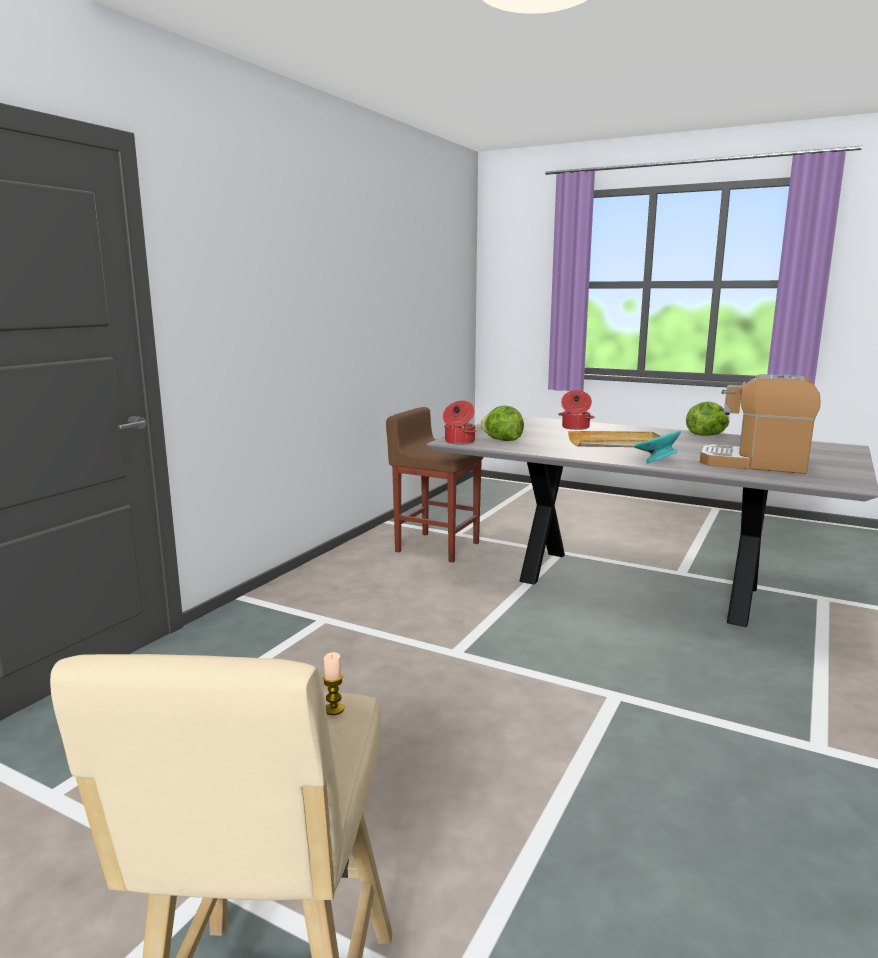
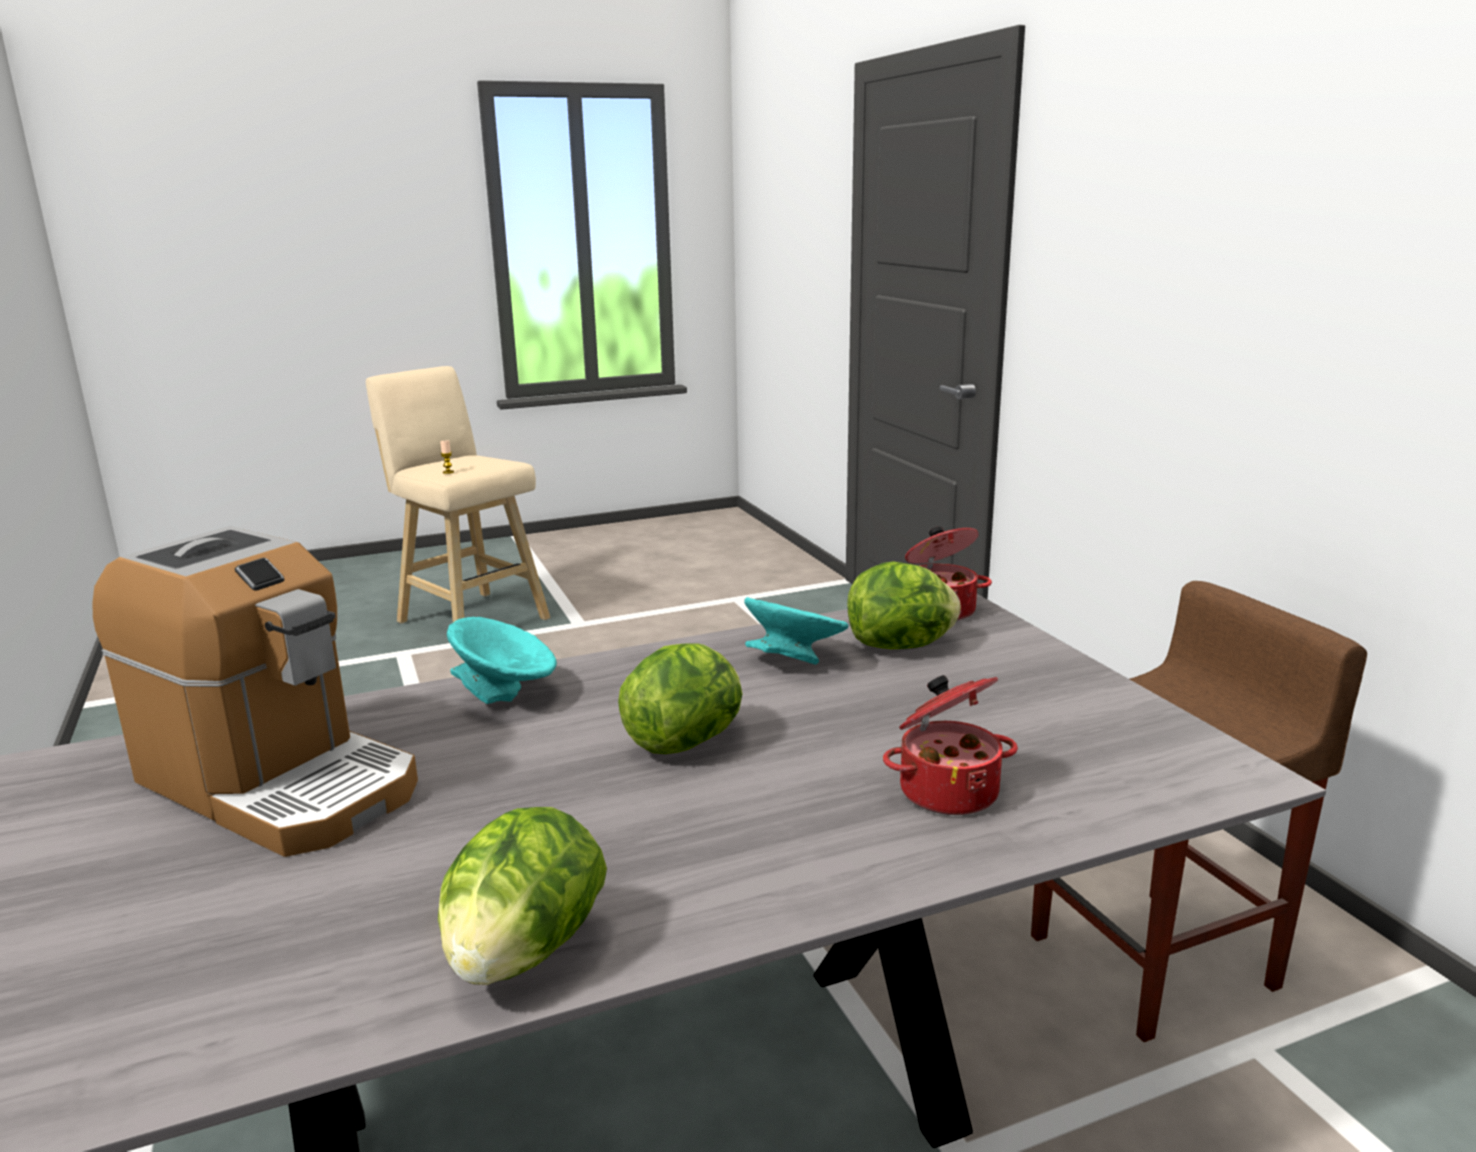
camera: 130 degrees right, 5 degrees up
(543, 446) = (794, 661): none -> turquoise bowl
(617, 443) = (687, 741): beige tray -> lettuce
(755, 463) = (278, 783): coffee machine -> coffee machine turned 60 degrees clockwise

